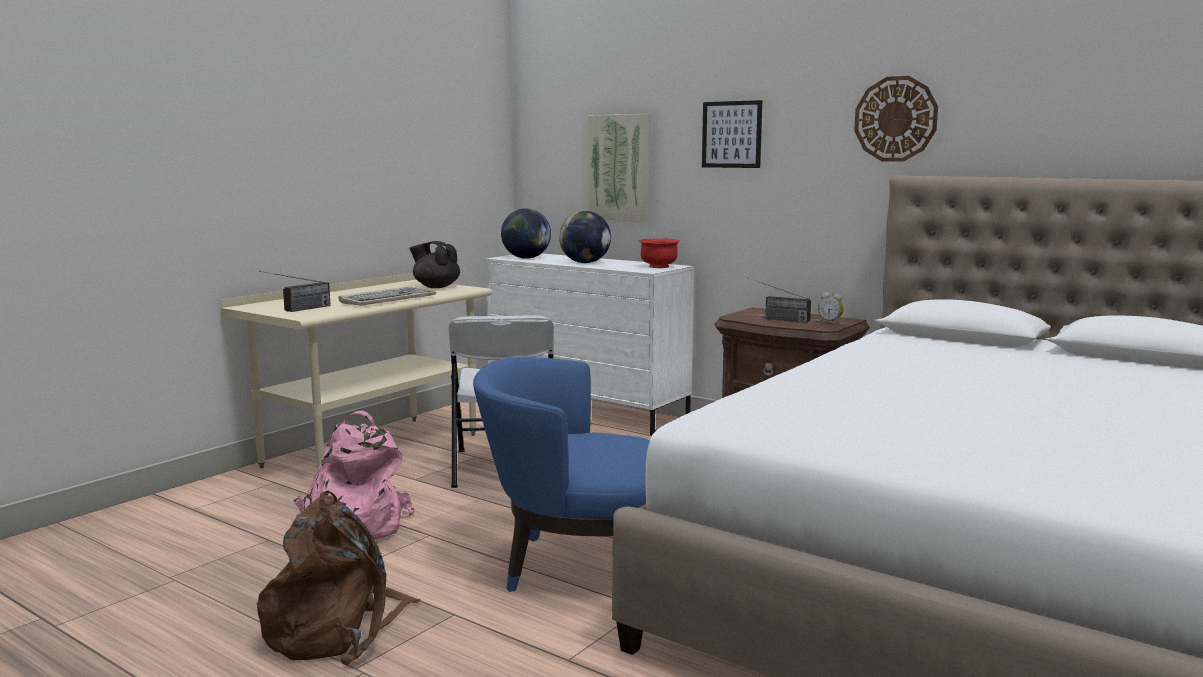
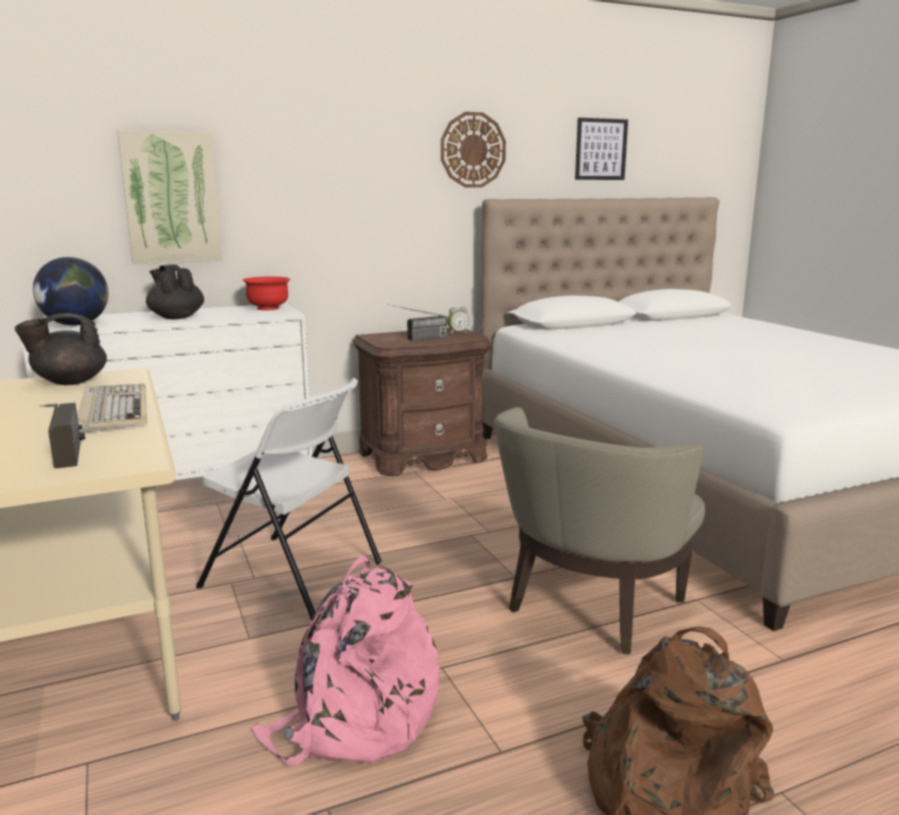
camera: 60 degrees left, 5 degrees up
(571, 566) = (590, 607): blue armchair -> beige armchair
(585, 263) = (176, 317): globe -> black teapot
(731, 134) = (317, 160): picture -> picture (601, 149)

